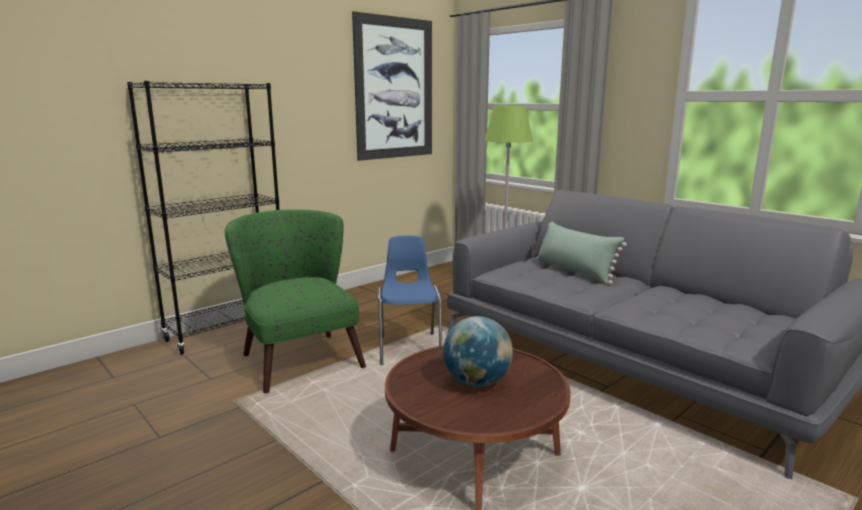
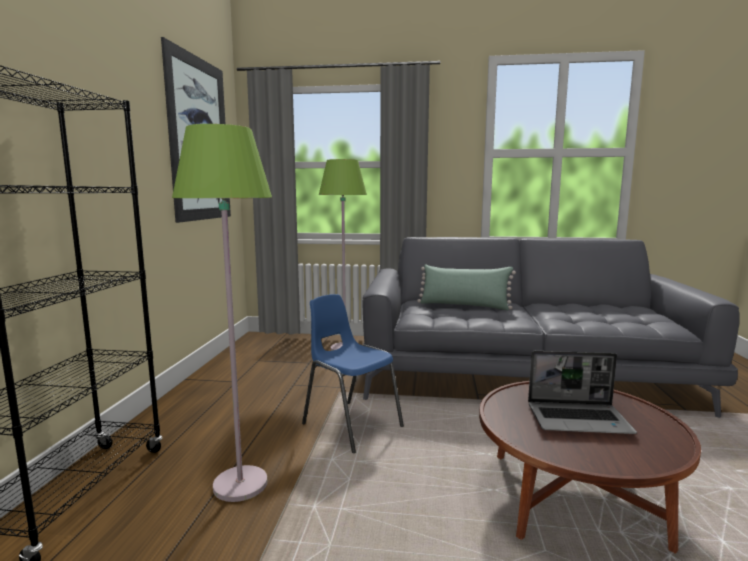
camera: 40 degrees left, 5 degrees down
(298, 356) = (240, 484): green armchair -> green floor lamp
(477, 382) = (579, 419): globe -> laptop

